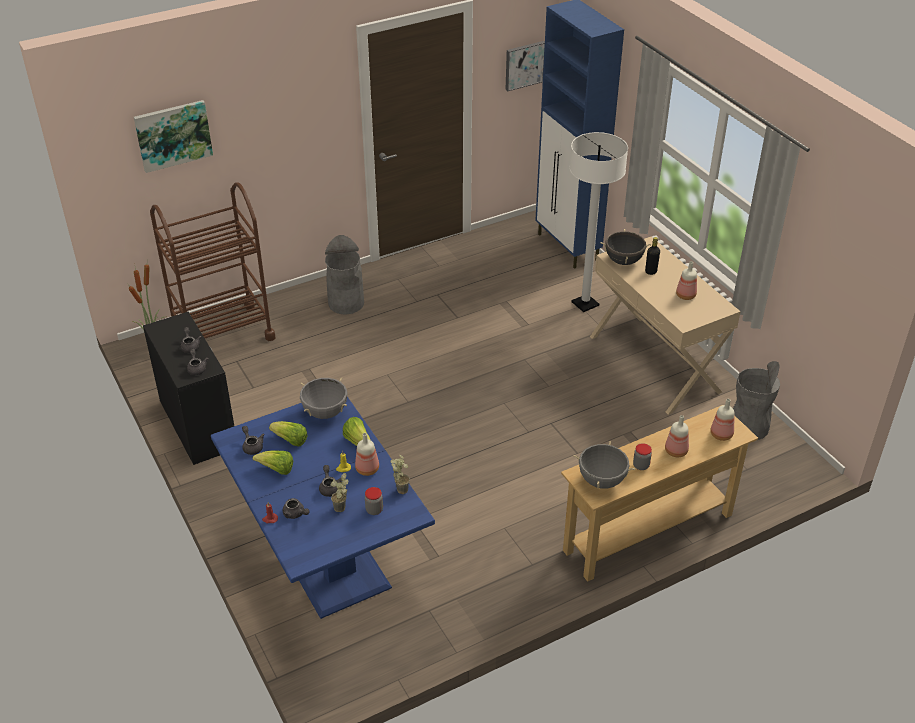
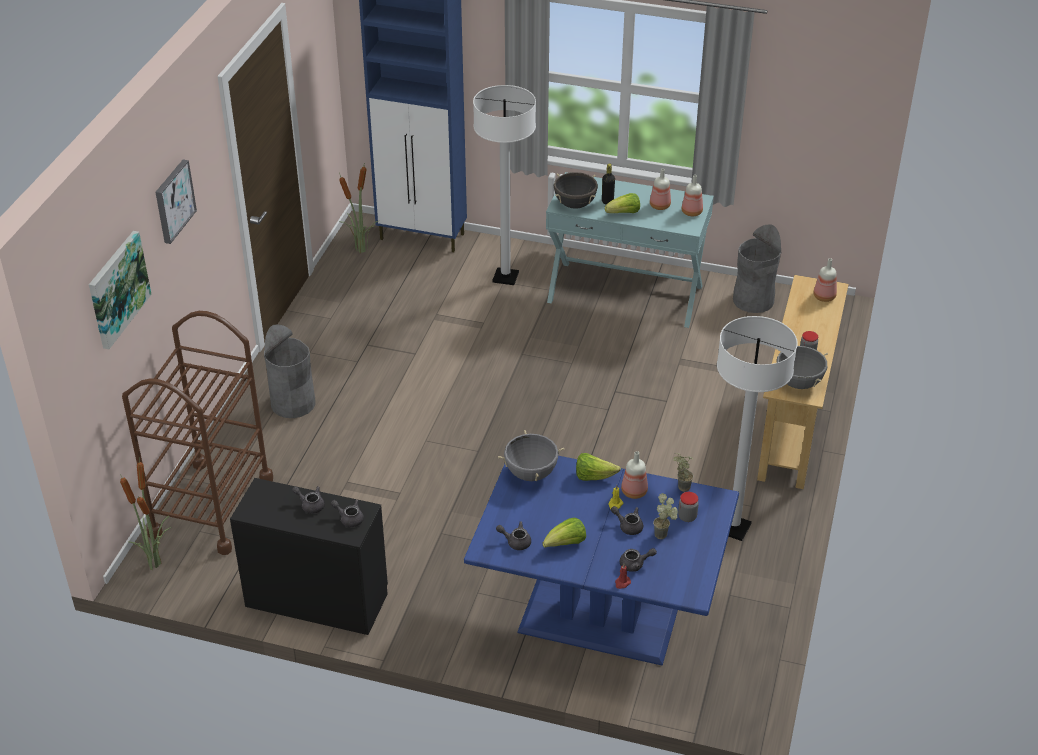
camera: 45 degrees left, 0 degrees up
(290, 440) = (539, 514): lettuce -> lettuce (624, 213)
(497, 570) = (733, 528): none -> white floor lamp
(517, 235) = (362, 250): none -> potted plant
(524, 65) = (321, 58): picture -> picture (173, 201)
(655, 363) = (625, 293): beige console table -> turquoise console table
(676, 450) = (813, 328): bottle -> bottle (691, 212)

